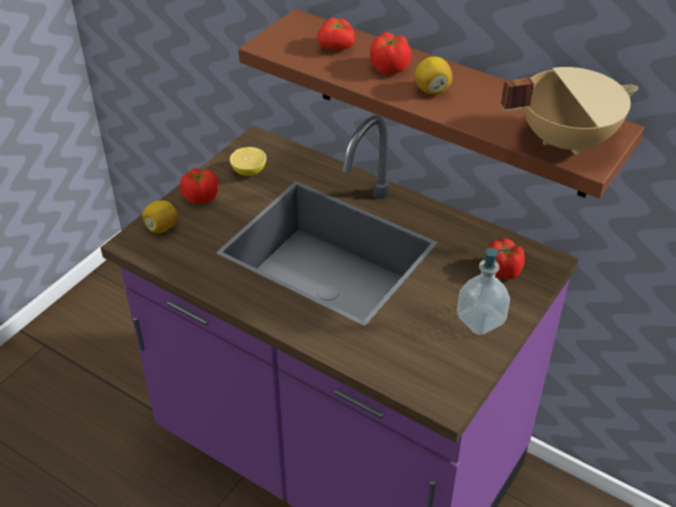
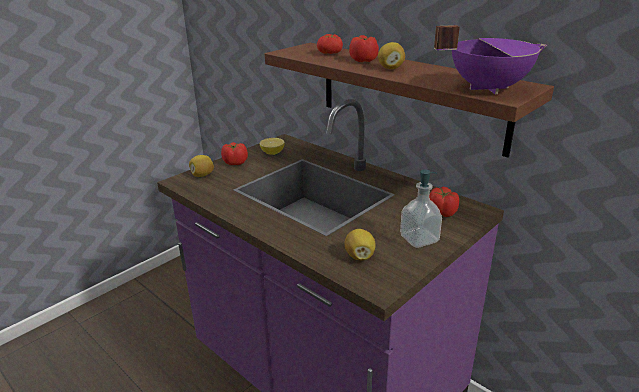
camera: 10 degrees right, 15 degrees down
(413, 355) = (359, 256): none -> lemon
(564, 139) = (487, 88): beige cooking pot -> purple cooking pot

